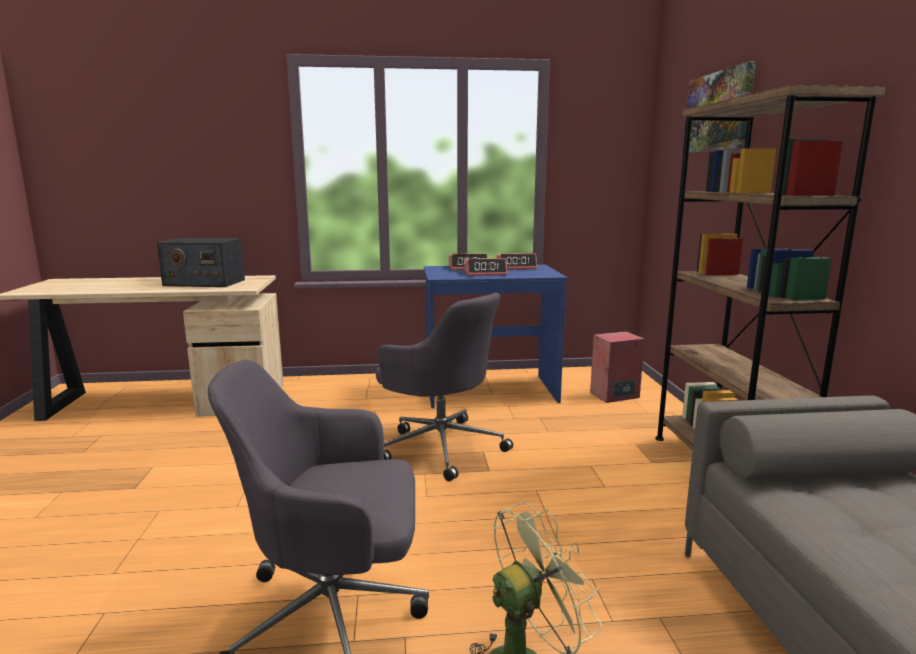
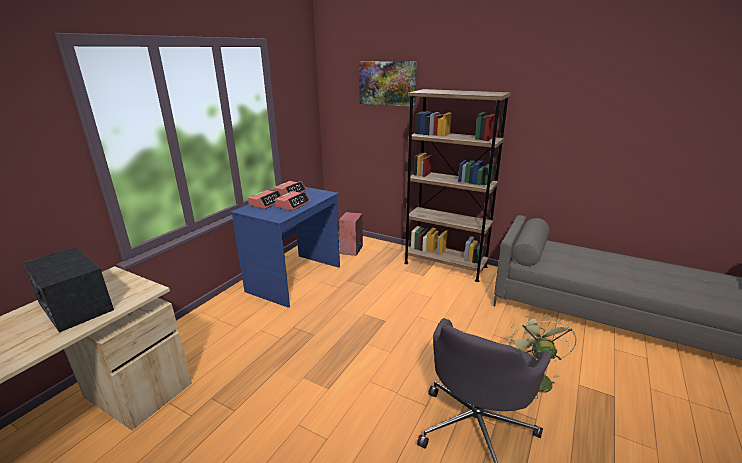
camera: 55 degrees left, 10 degrees up
(204, 282) = (75, 306): radio -> radio turned 90 degrees clockwise
(441, 446) = (342, 325): grey office chair -> none

